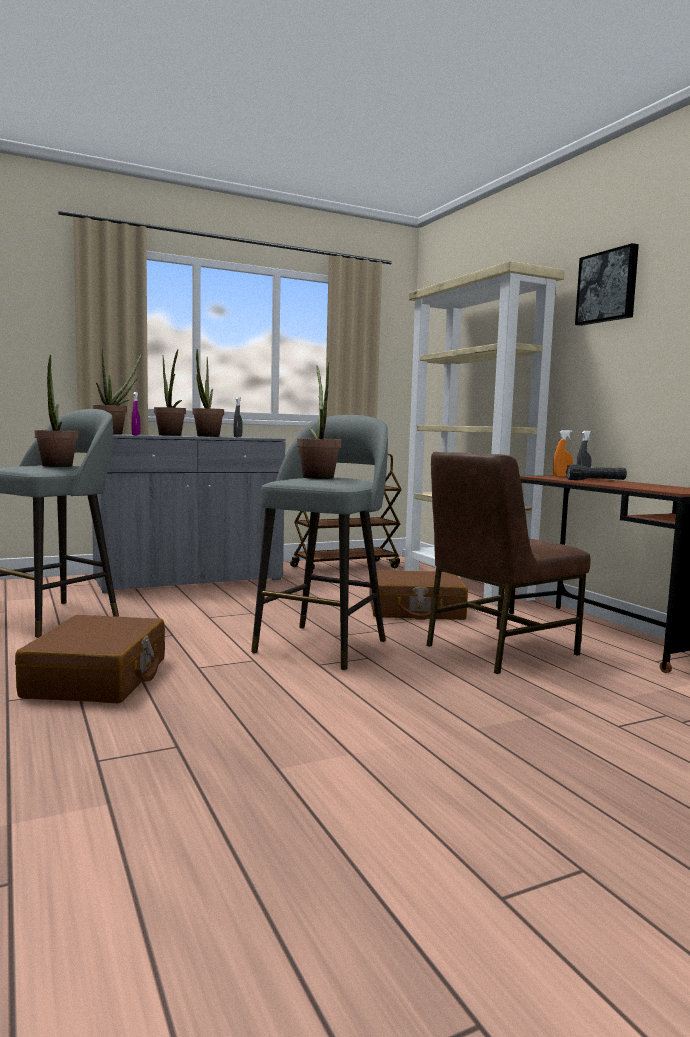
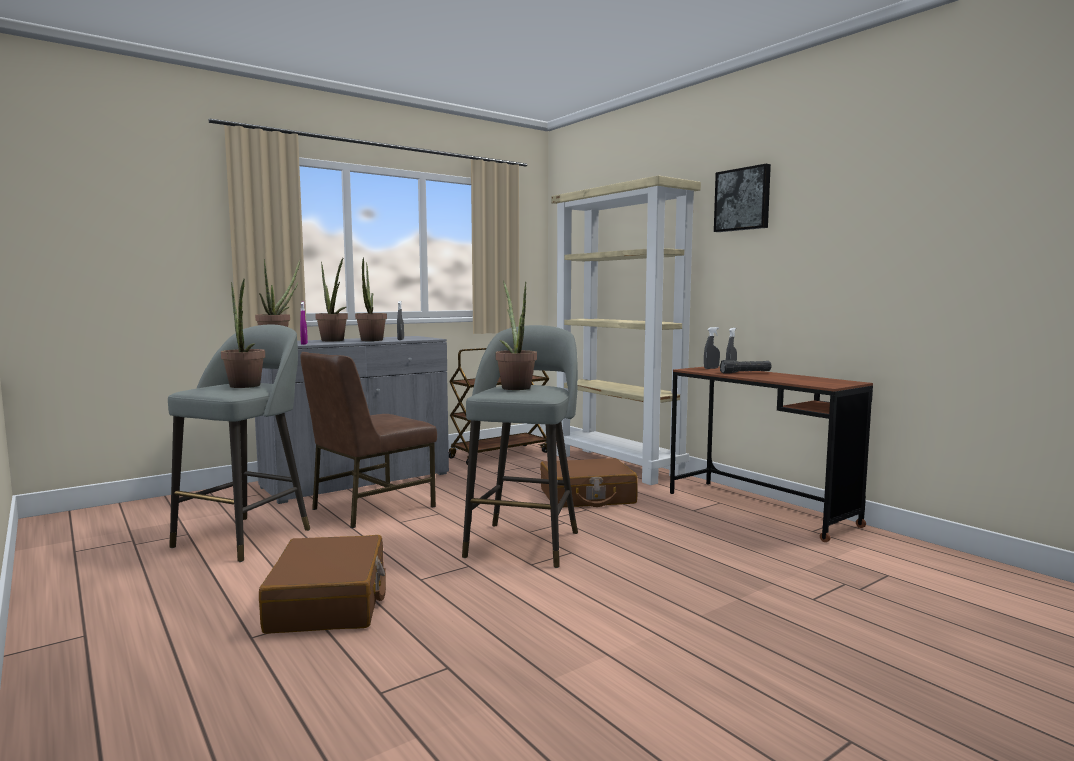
camera: 10 degrees left, 0 degrees up
(497, 649) = (679, 532): brown chair -> brown chair (370, 508)
(562, 476) = (711, 368): orange spray bottle -> grey spray bottle

